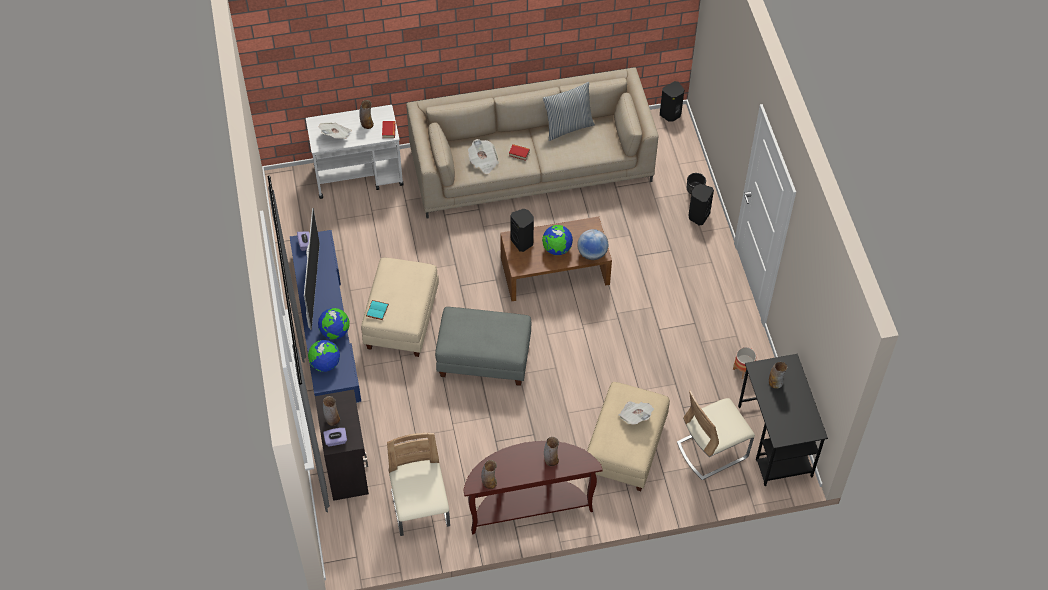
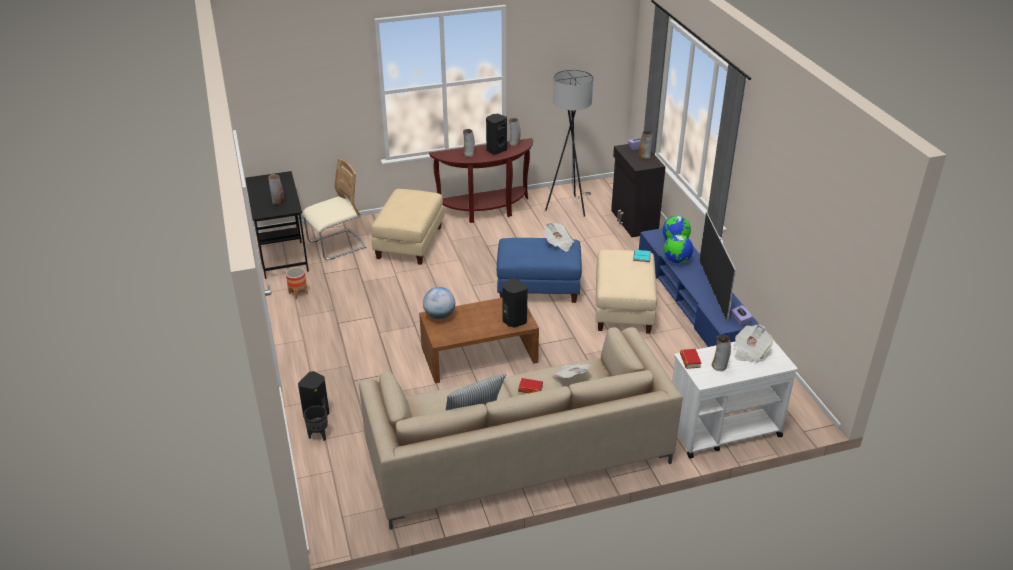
camera: 175 degrees right, 20 degrees down
(420, 509) = (568, 205): beige chair -> grey floor lamp
(483, 359) = (539, 287): grey ottoman -> blue ottoman
(557, 249) = (477, 317): globe -> none
(635, 416) = (401, 208): newspaper -> newspaper (558, 244)
(671, 114) = (333, 535): black speaker -> black speaker (496, 150)

